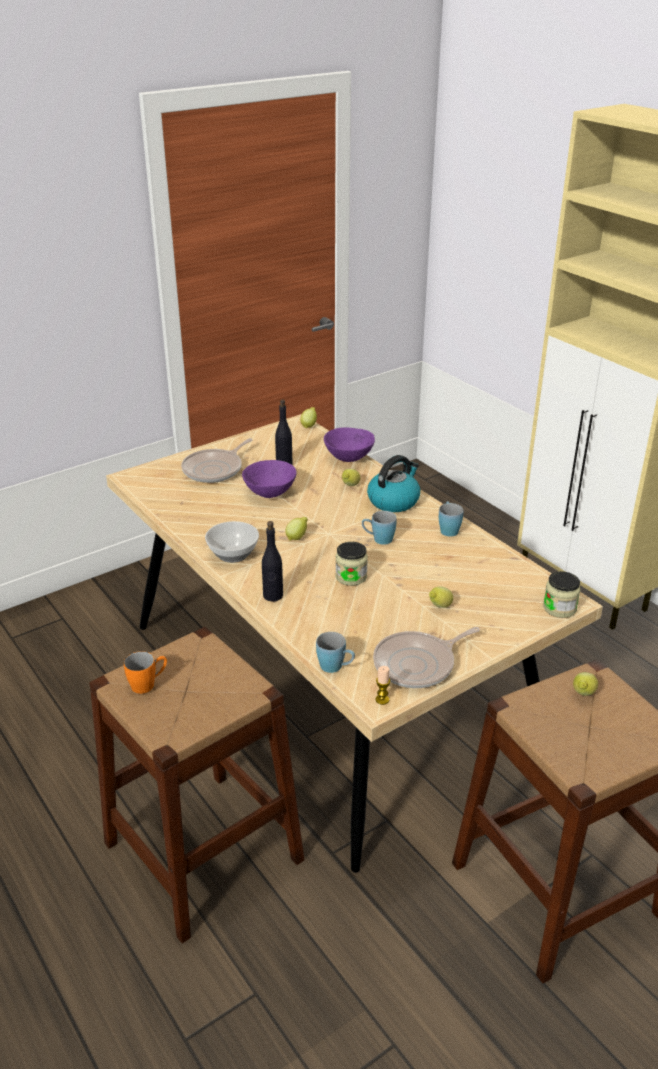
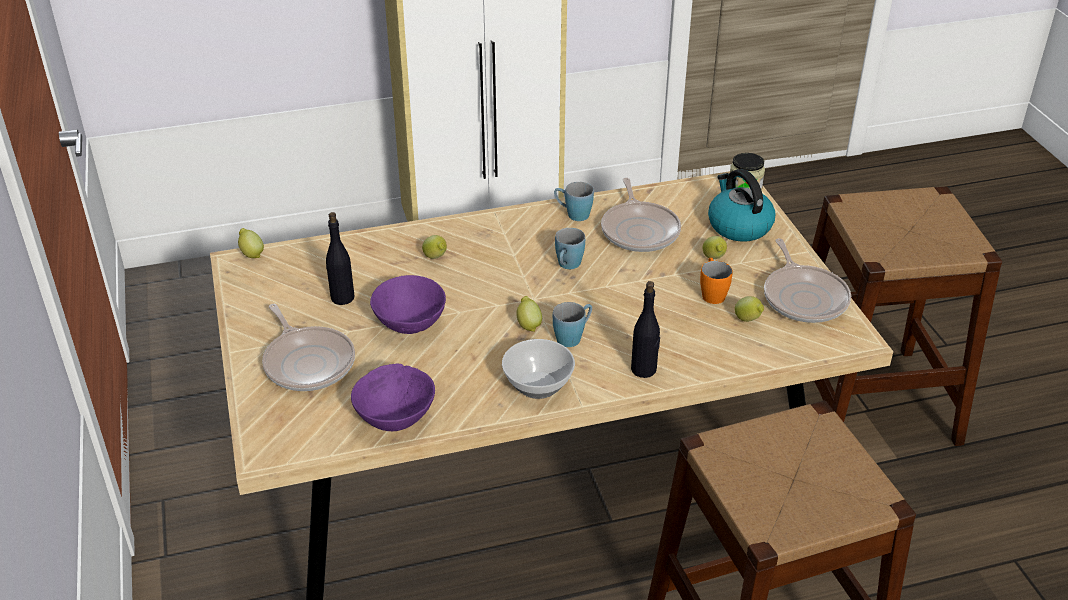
camera: 70 degrees left, 5 degrees up
(148, 684) = (780, 505): orange mug -> orange mug (712, 293)
(336, 667) = (792, 351): blue mug -> blue mug (573, 336)
(348, 459) = (368, 243): purple bowl -> purple bowl (396, 420)
(351, 577) = (633, 303): jar -> none
(382, 699) = (852, 333): candle -> none
(393, 501) = (492, 235): kettle -> kettle (738, 226)
(451, 563) = (639, 230): none -> frying pan
(583, 694) = (872, 218): lemon -> lemon (748, 320)

